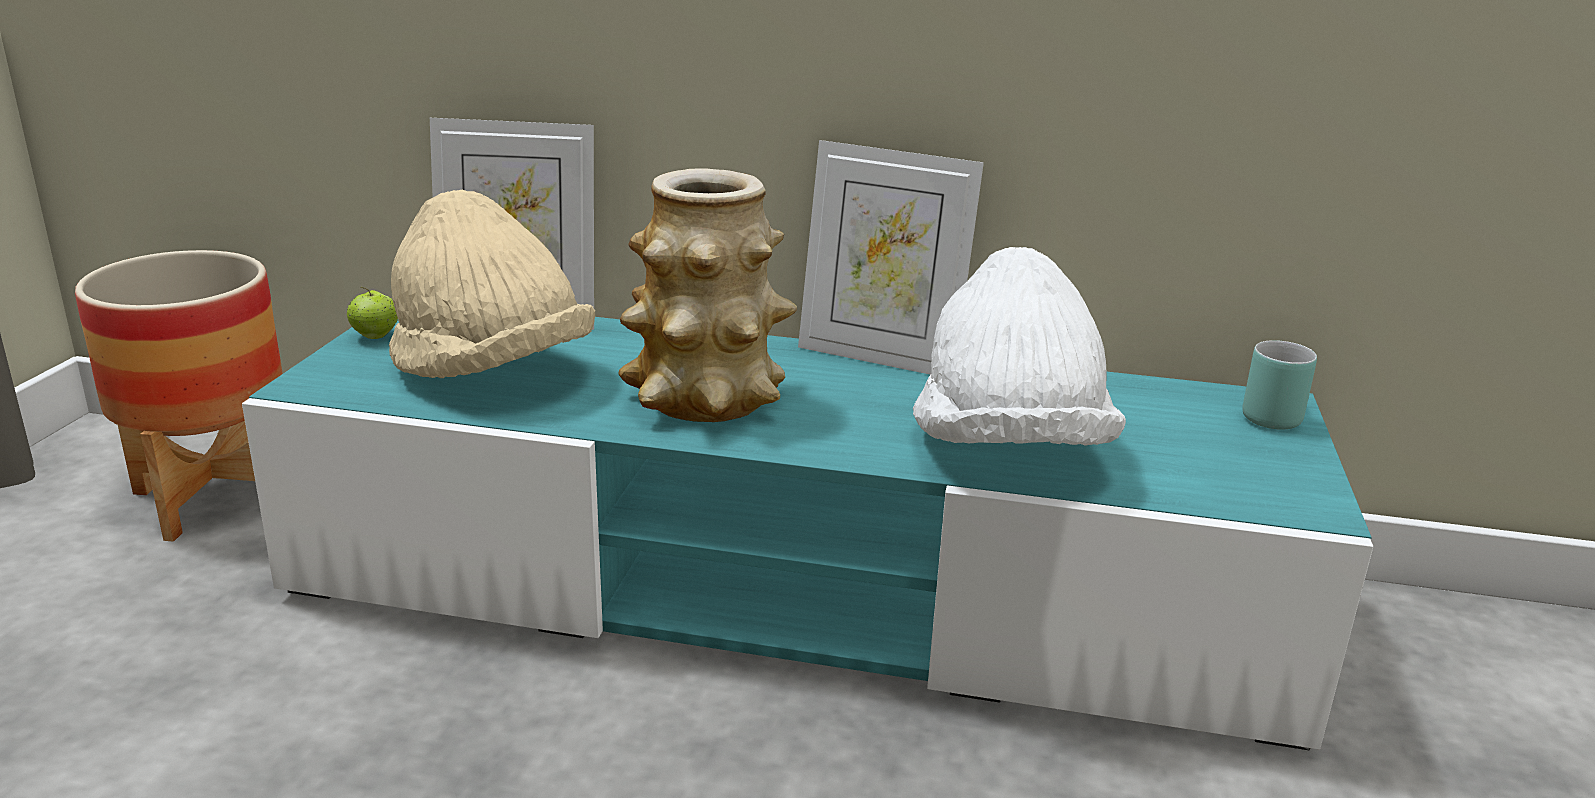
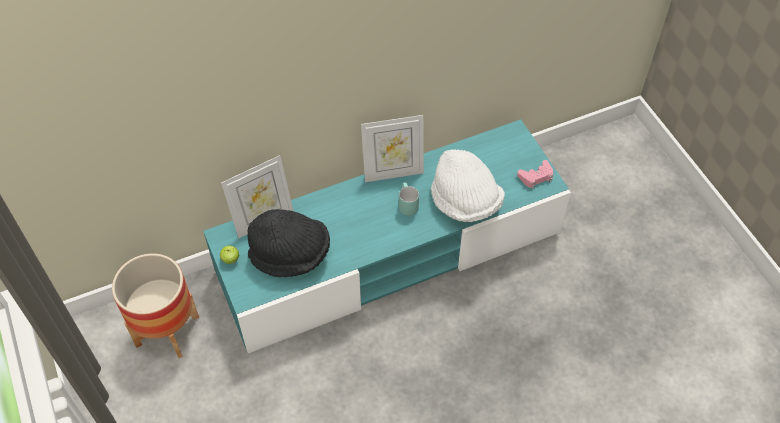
camera: 35 degrees left, 30 degrees up
(491, 372) = (291, 255): beige hat -> black hat
(706, 399) = (367, 229): vase -> none
(1267, 413) = (516, 139): turquoise mug -> turquoise mug (406, 205)
(1273, 482) = (536, 177): none -> pink game controller

